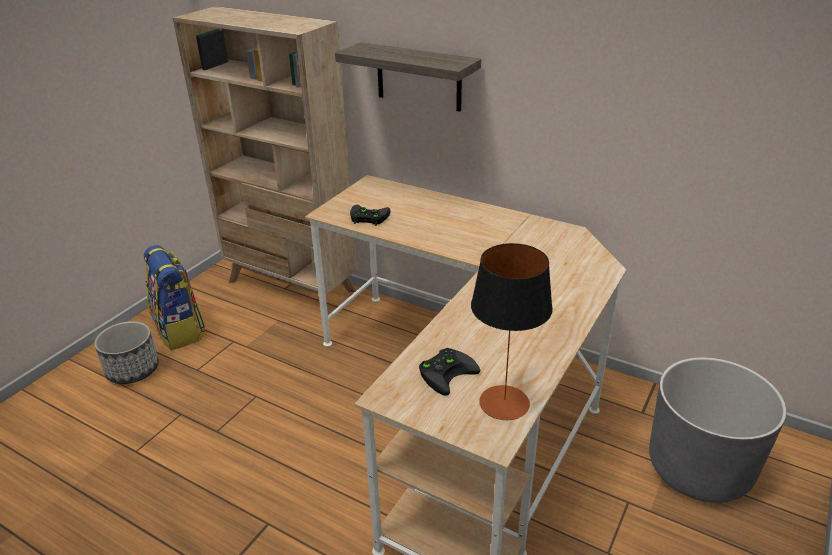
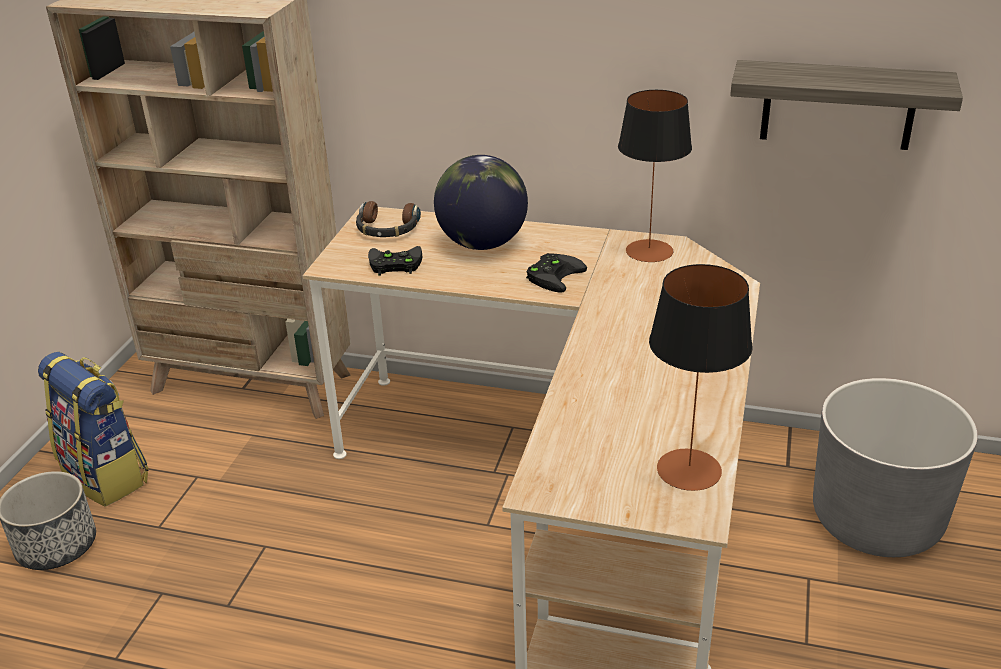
camera: 15 degrees left, 0 degrees up
(375, 193) = (387, 229): none -> headphones
(418, 77) = (433, 60): shelf -> shelf (838, 105)
(434, 212) = (482, 244): none -> globe
(447, 372) = (601, 446): black game controller -> black game controller (554, 275)
(552, 234) = (649, 251): none -> table lamp

